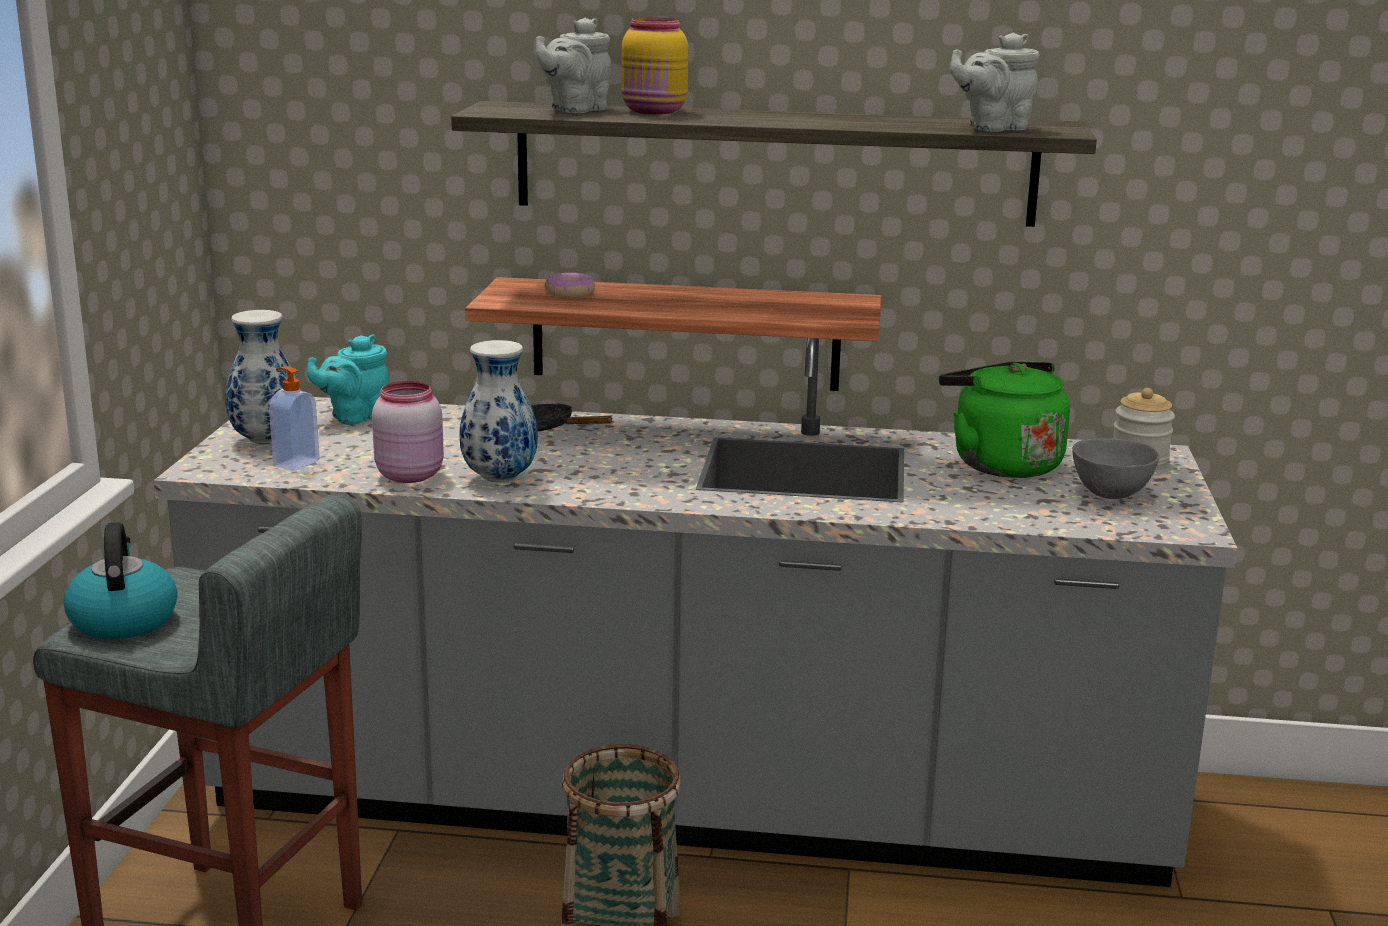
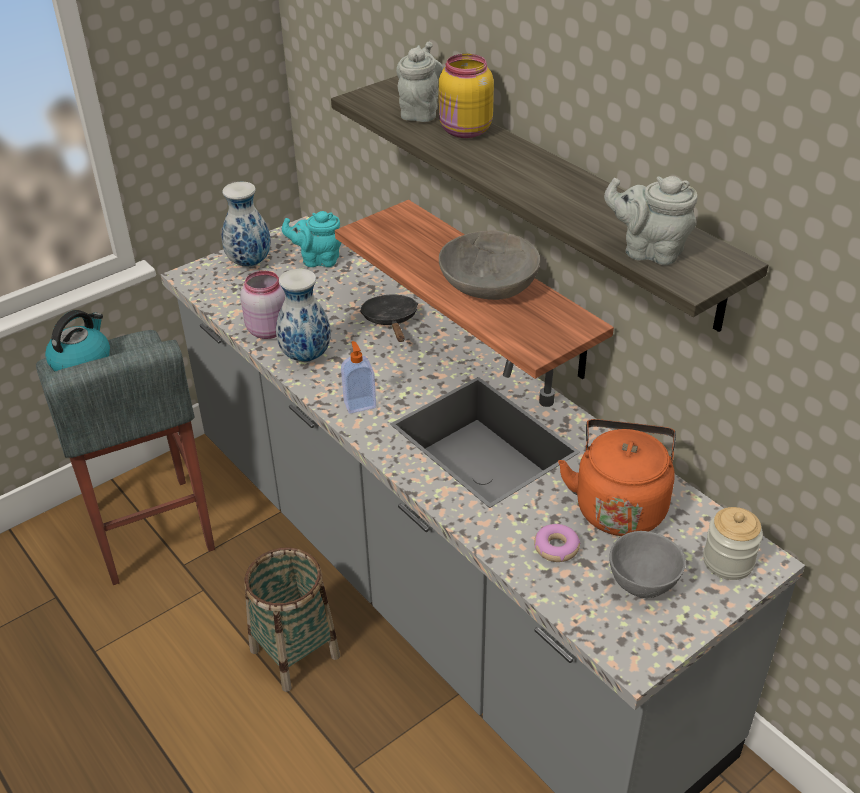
camera: 45 degrees right, 20 degrees up
(295, 463) = (234, 291): soap dispenser -> soap dispenser (359, 404)
(569, 293) = (414, 238): donut -> donut (556, 548)
(575, 110) = (420, 111): grey teapot -> grey teapot turned 105 degrees clockwise
(716, 300) = (488, 285): none -> grey bowl
(1001, 463) = (619, 505): green kettle -> orange kettle

